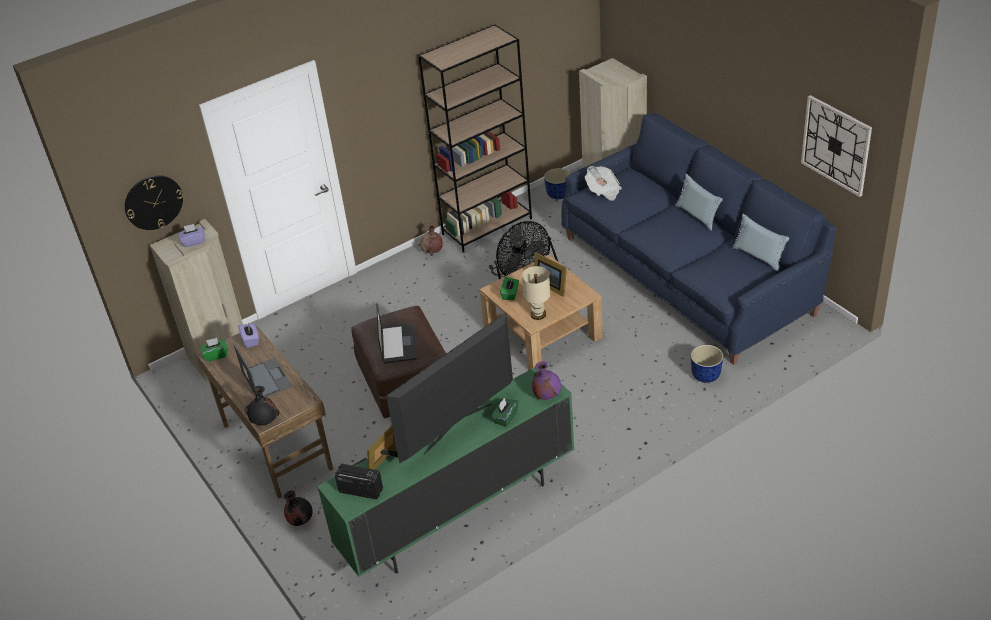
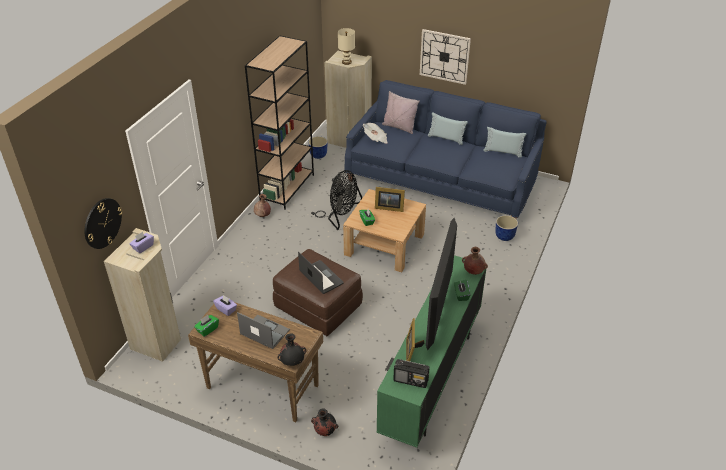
camera: 35 degrees left, 0 degrees up
(360, 490) = (411, 380): radio -> radio turned 150 degrees counterclockwise
(538, 315) = (397, 228): beige table lamp -> beige table lamp (346, 62)
(546, 395) = (473, 271): purple vase -> brown vase
(649, 183) = (399, 127): none -> purple pillow
(836, 145) = (543, 66): wall clock -> wall clock (444, 56)

